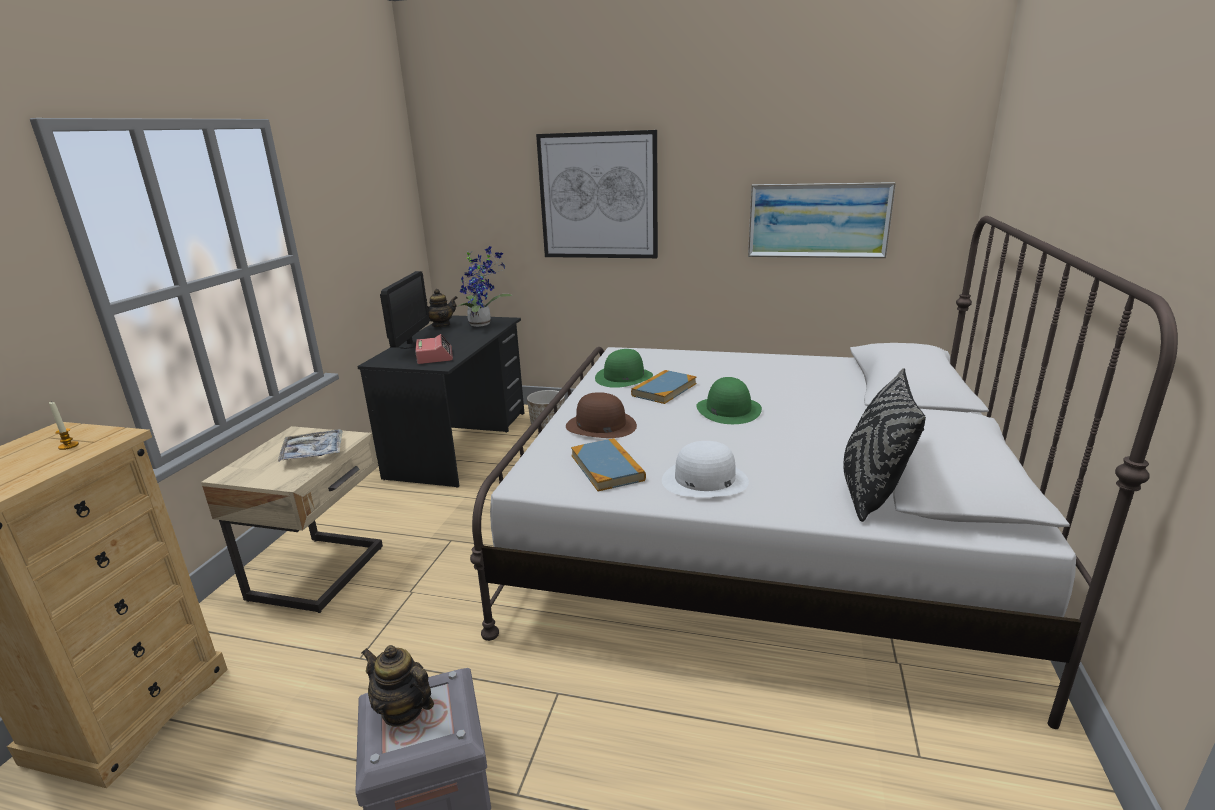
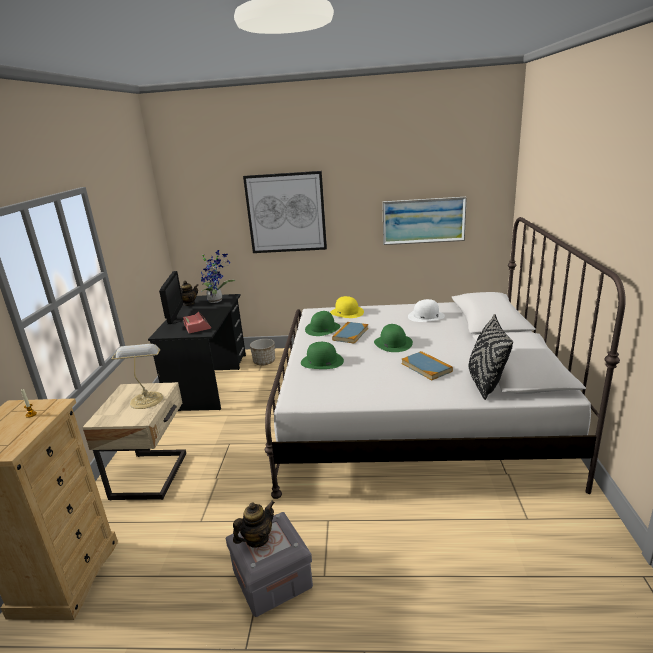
camera: 10 degrees left, 0 degrees up
(313, 452) = (146, 399): tray -> table lamp
(402, 710) = (257, 539): teapot -> teapot turned 120 degrees clockwise
(600, 425) = (321, 361): brown hat -> green hat
(607, 467) = (336, 386): book -> book (426, 367)
(672, 357) = (347, 312): none -> yellow hat
(704, 480) = (394, 387): white hat -> white hat (426, 316)

